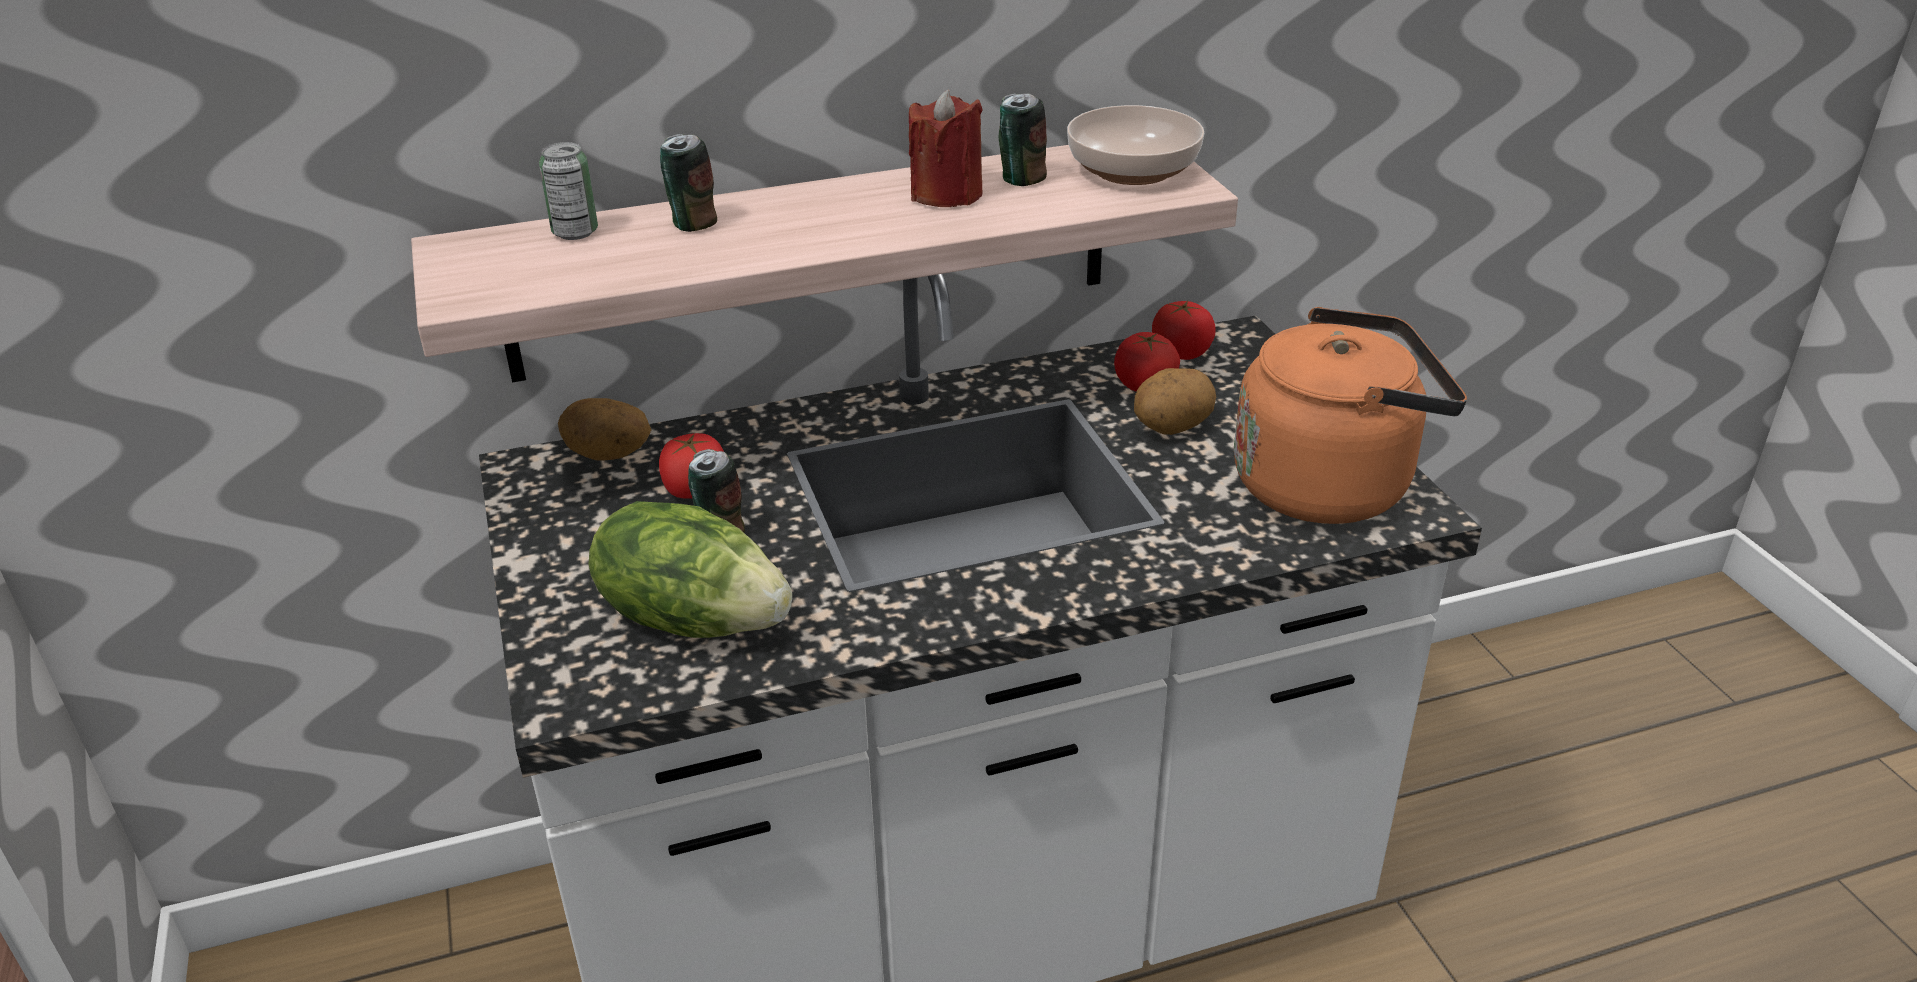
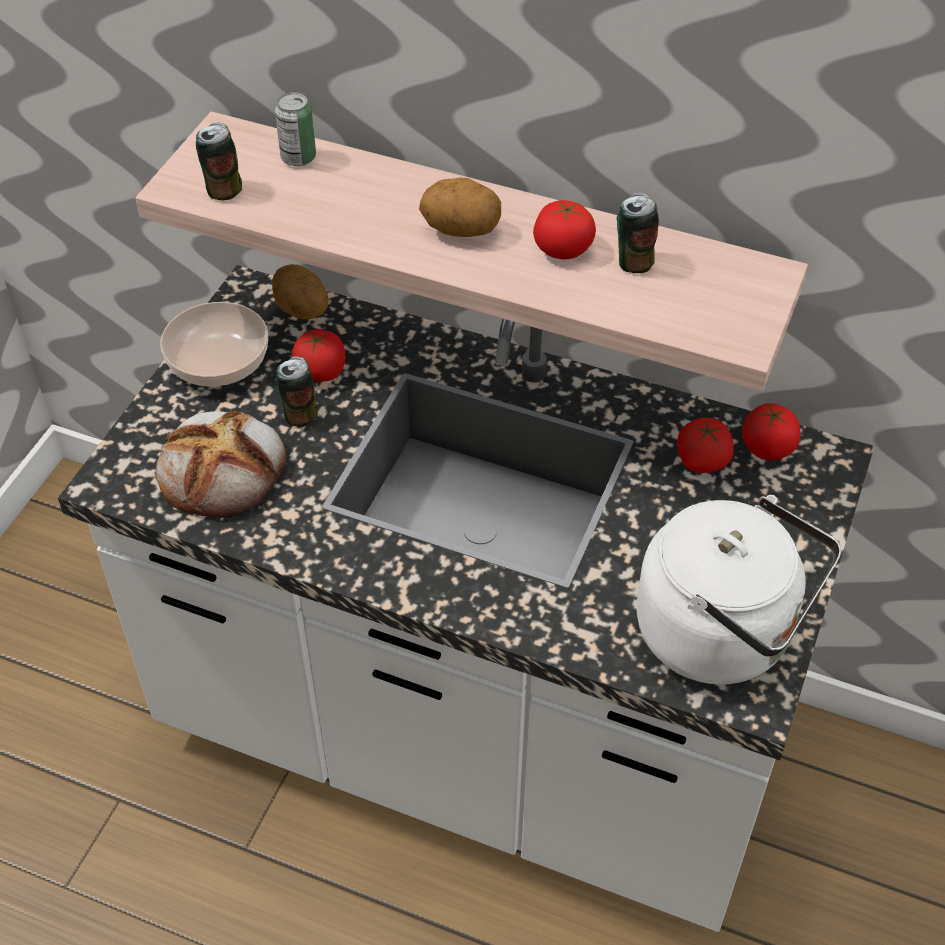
camera: 40 degrees right, 15 degrees up
(692, 223) = (372, 188): can -> can (223, 189)
(694, 617) = (223, 469): lettuce -> bread
(946, 194) = (563, 249): red candle -> tomato
(1133, 169) = (729, 296): bowl -> bowl (220, 361)
(1172, 427) = (673, 511): potato -> potato (461, 230)
(1331, 484) = (723, 634): orange kettle -> white kettle

